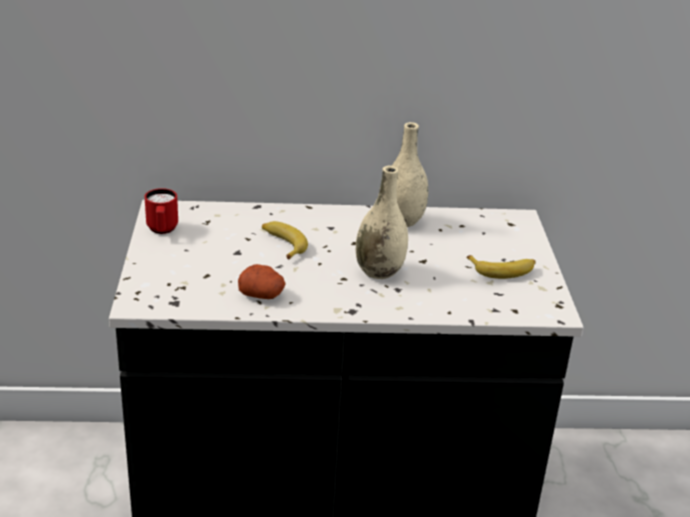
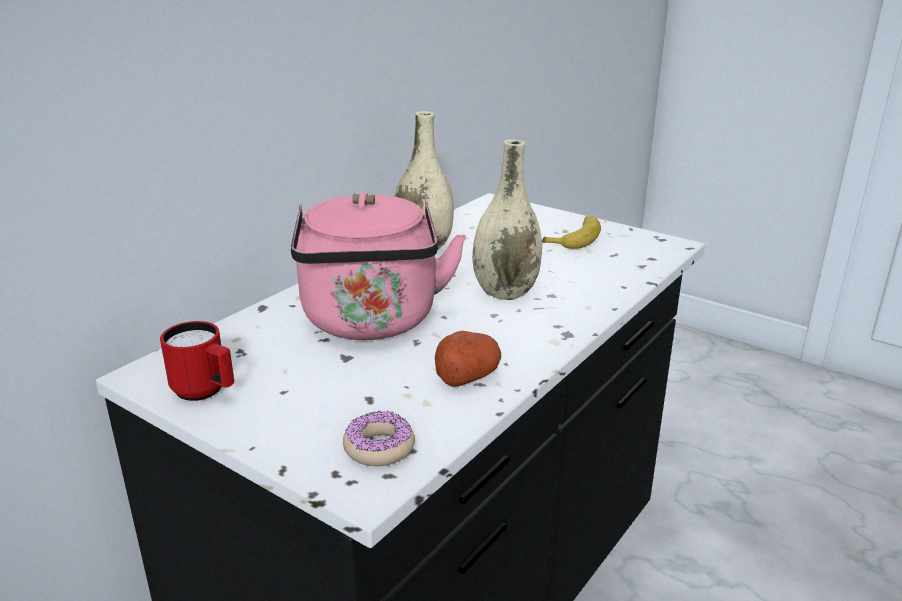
camera: 50 degrees left, 5 degrees down
(169, 295) = (379, 448): none -> donut
(282, 244) = (372, 323): banana -> pink kettle

